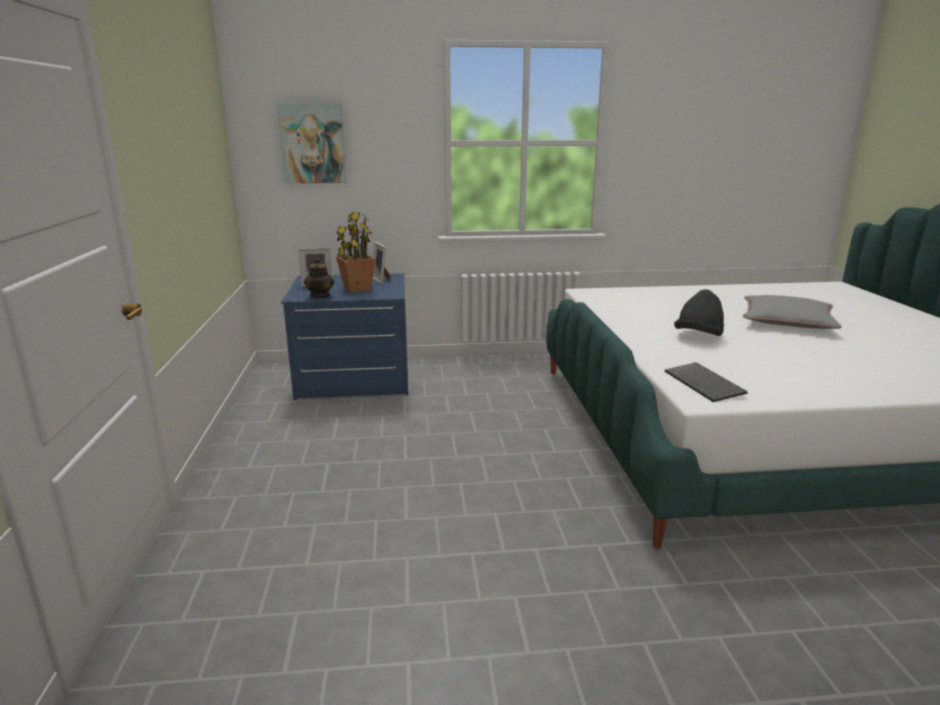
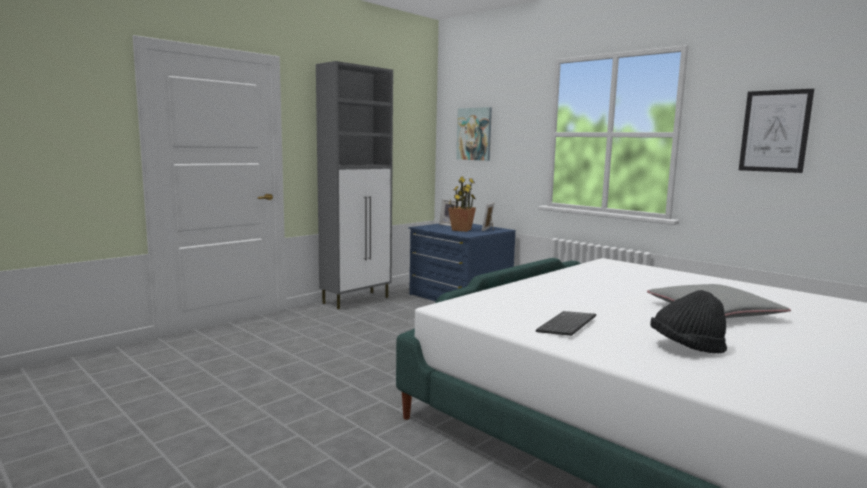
camera: 50 degrees right, 10 degrees down
(247, 437) = (357, 300): none -> grey cabinet
(320, 296) = (432, 228): teapot -> none
(688, 138) = (774, 131): none -> picture
(698, 336) = (583, 294): black hat -> black hat (686, 348)
(705, 384) = (479, 306): keyboard -> keyboard (568, 326)

